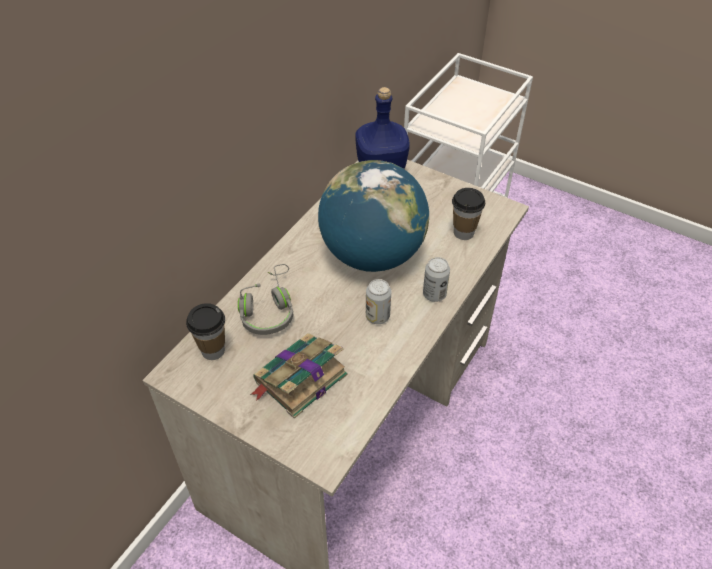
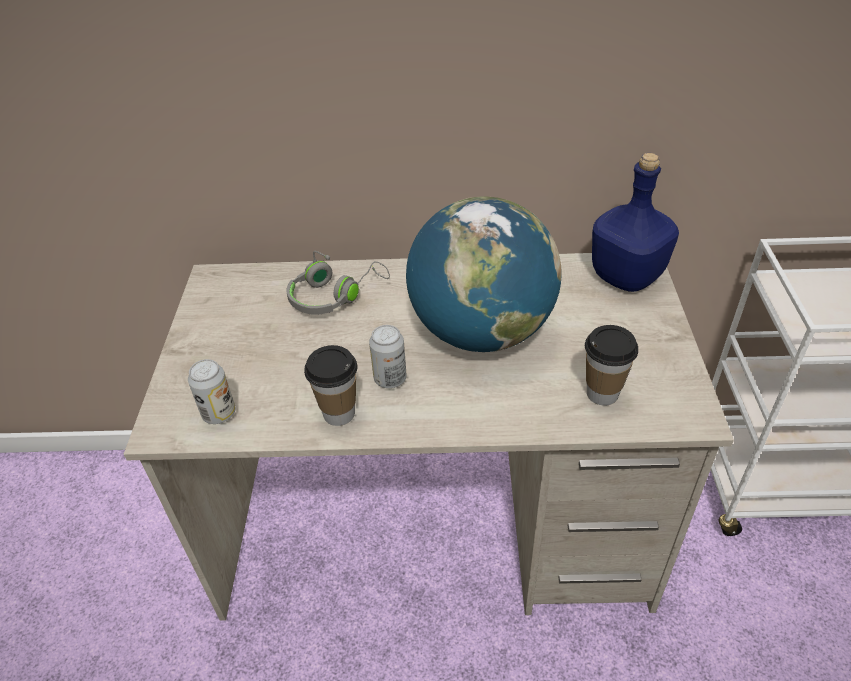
camera: 60 degrees right, 5 degrees down
(213, 350) = (254, 286): cup -> cup (339, 413)
(299, 379) = (256, 360): book -> none
(434, 294) = (467, 412): can -> can (219, 413)

